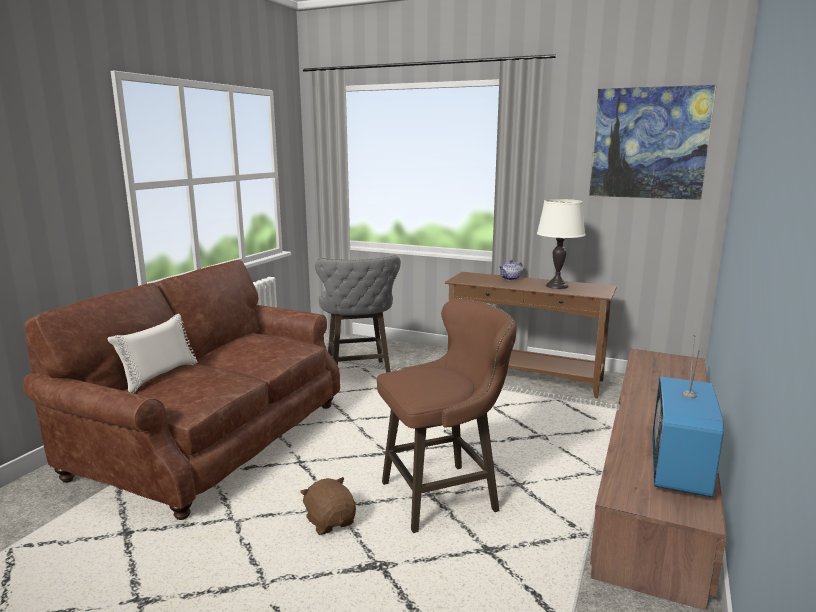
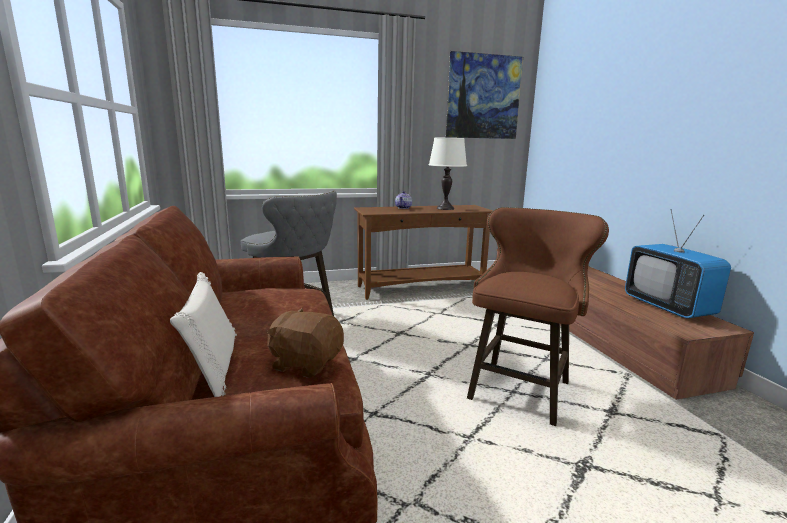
camera: 40 degrees left, 0 degrees up
(330, 521) = (488, 452): brown plush toy -> brown plush toy (306, 363)

